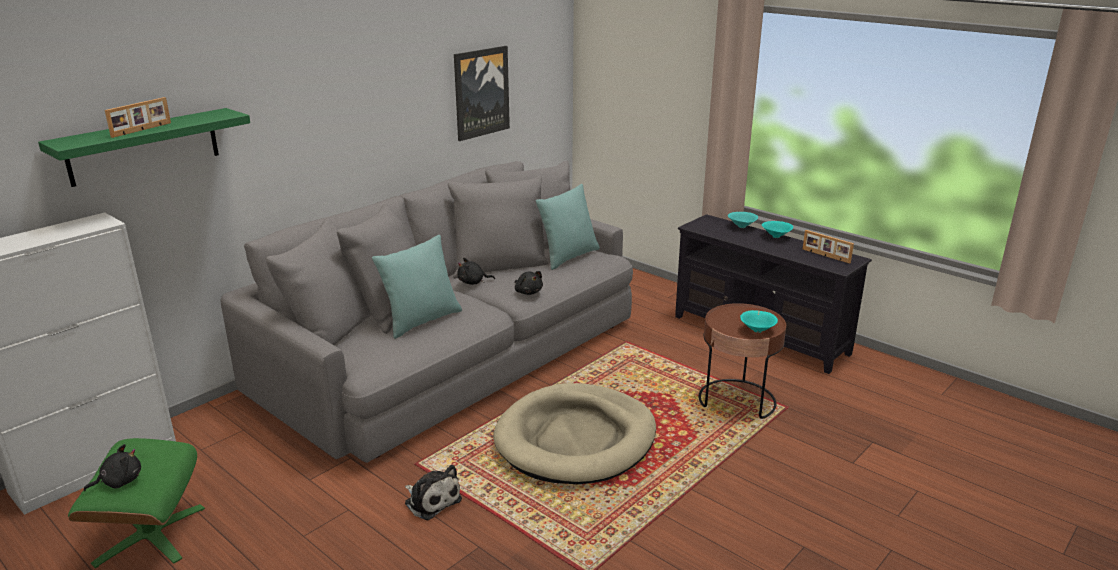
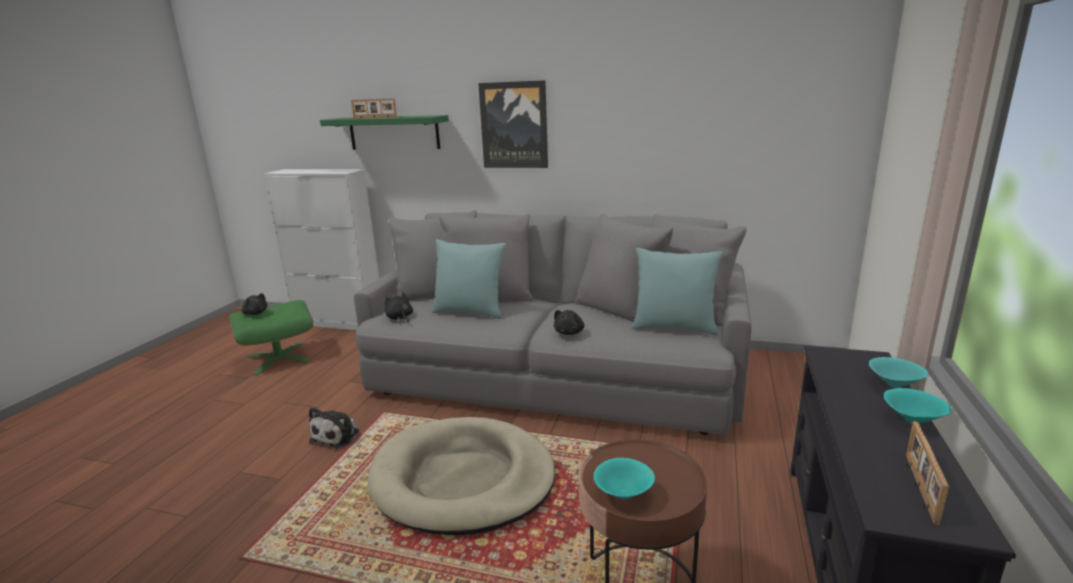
camera: 65 degrees right, 5 degrees down
(473, 282) = (563, 308): black plush toy -> black plush toy (399, 318)
(481, 92) = (711, 141): picture -> picture (514, 125)

